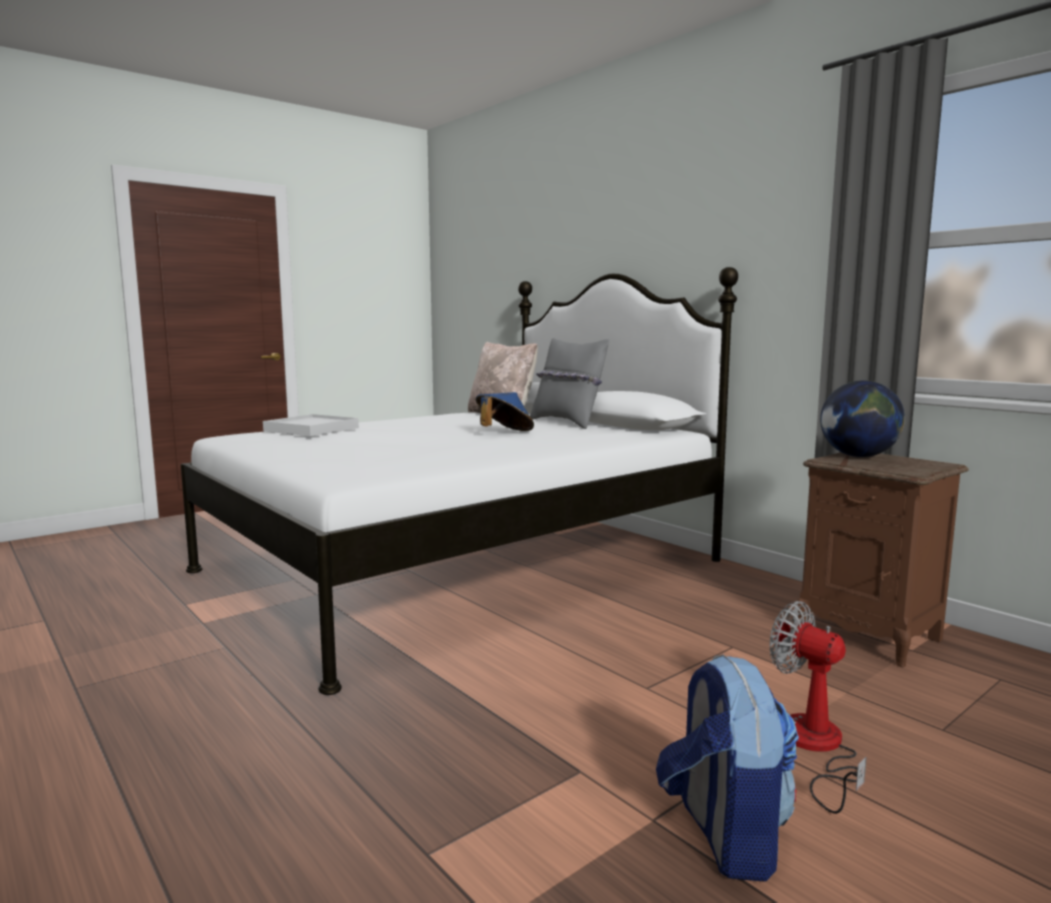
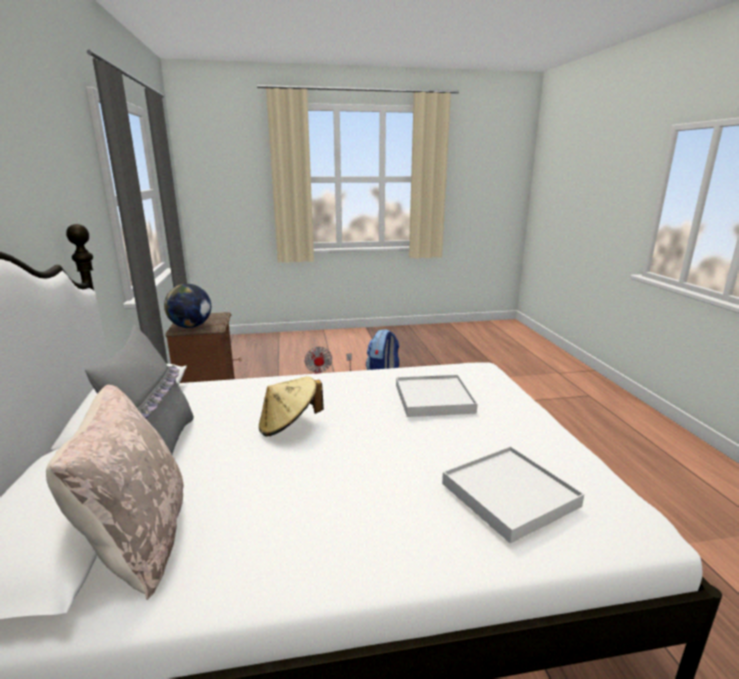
camera: 150 degrees left, 10 degrees up
(393, 451) = (433, 399): none -> white tray
(504, 433) = (289, 425): blue hat -> beige hat

